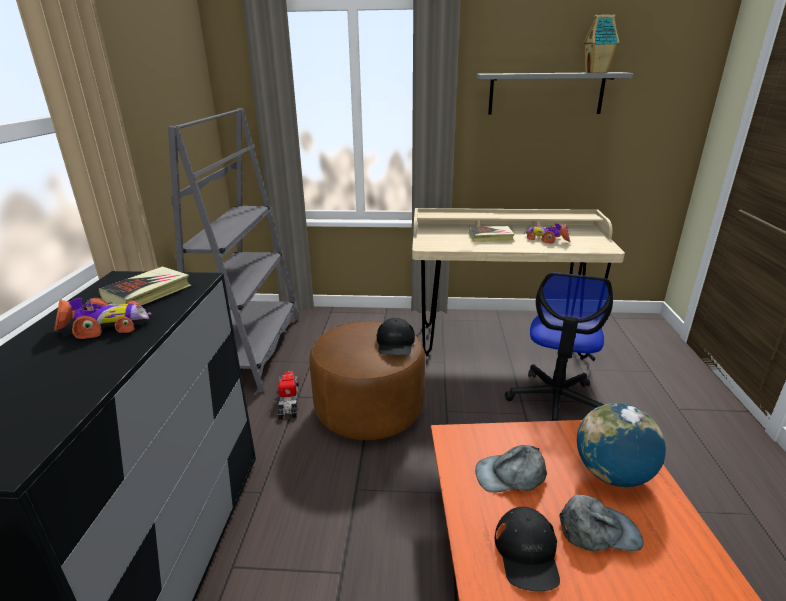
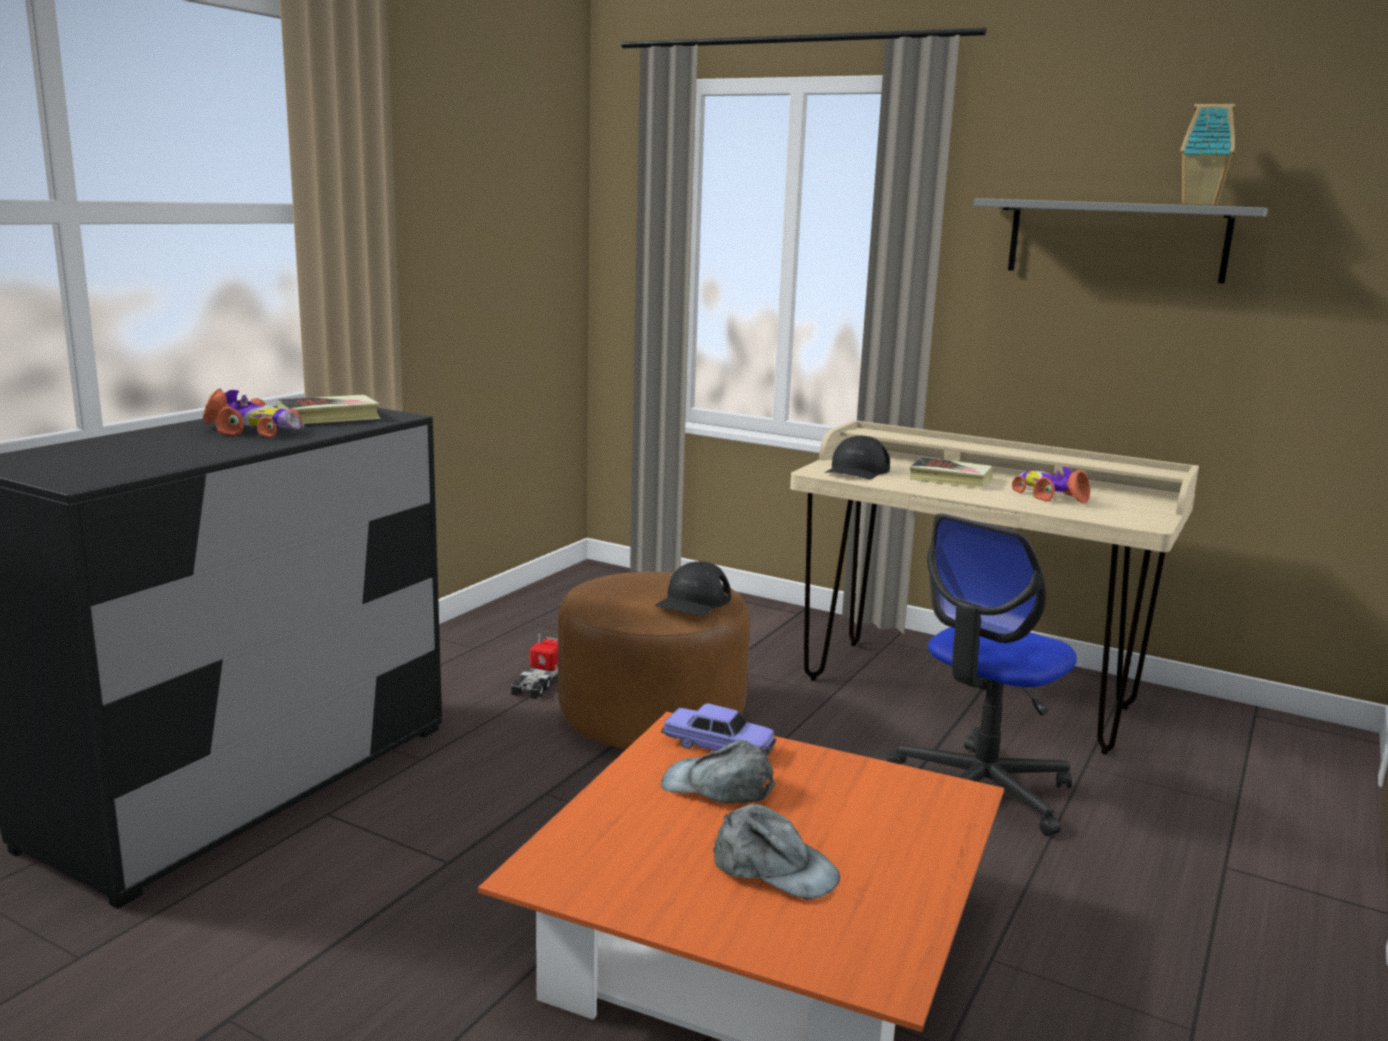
camera: 25 degrees right, 10 degrees down
(249, 351) = (542, 612): grey bookcase -> none
(482, 442) = (718, 746): none -> toy car
(527, 553) = (643, 853): black cap -> black cap (856, 471)
(612, 474) = (878, 829): globe -> none

